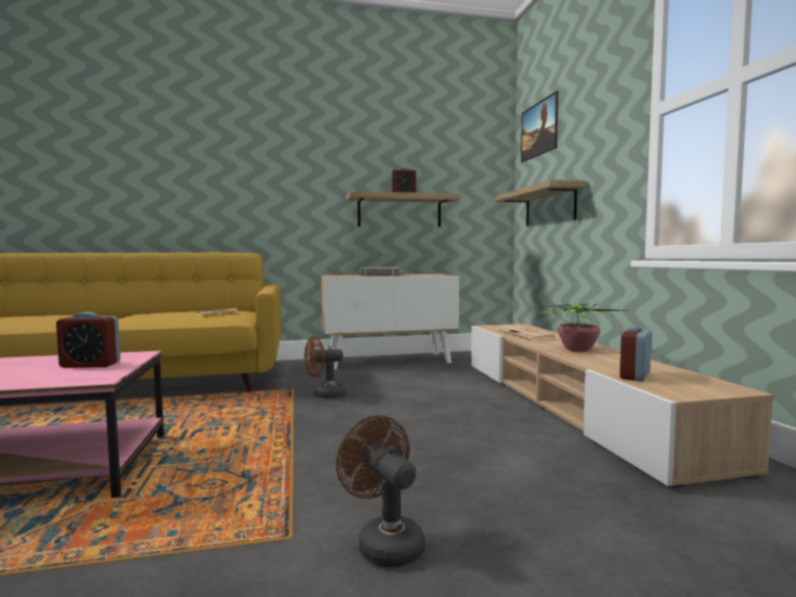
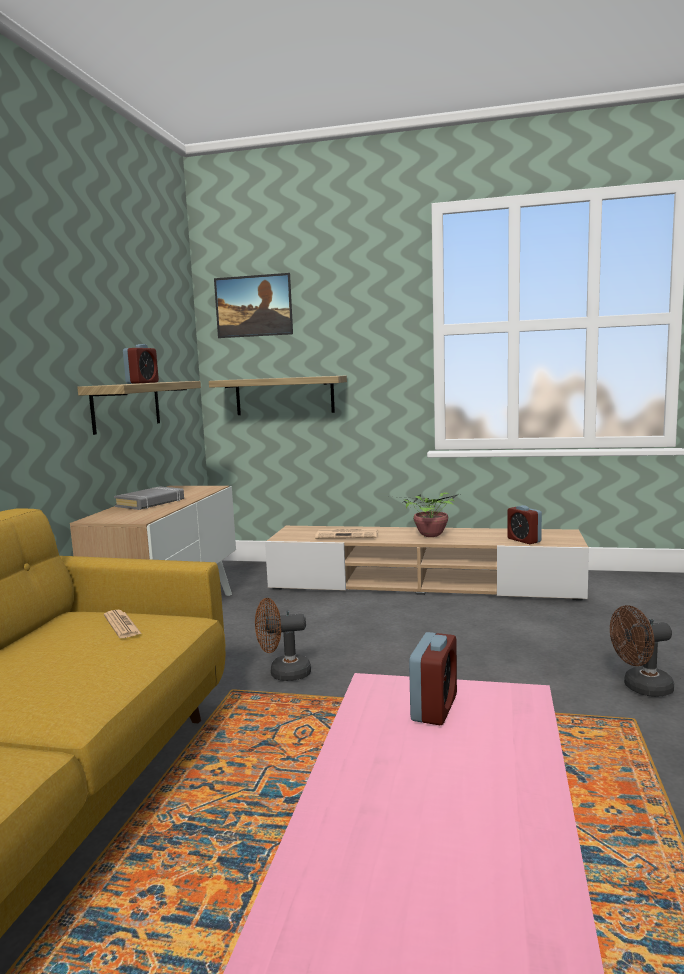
camera: 65 degrees left, 5 degrees up
(324, 395) = (283, 673): brown fan -> brown fan turned 75 degrees clockwise

